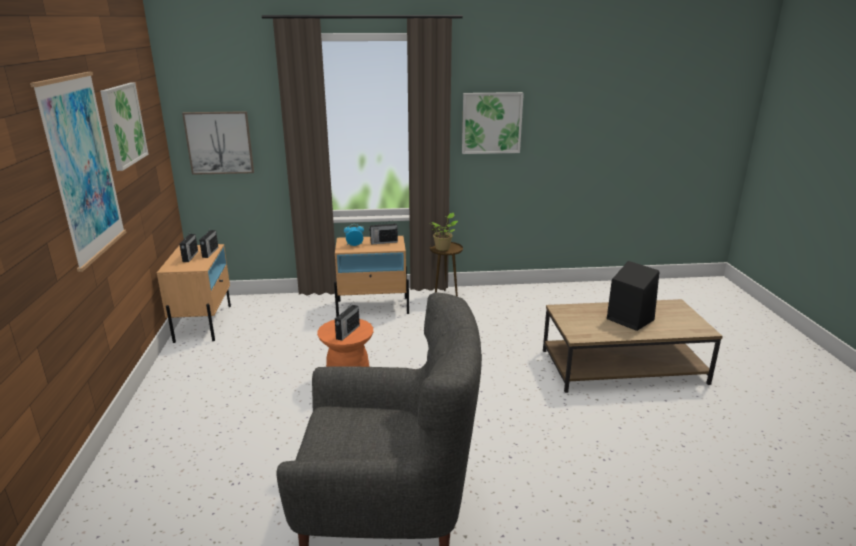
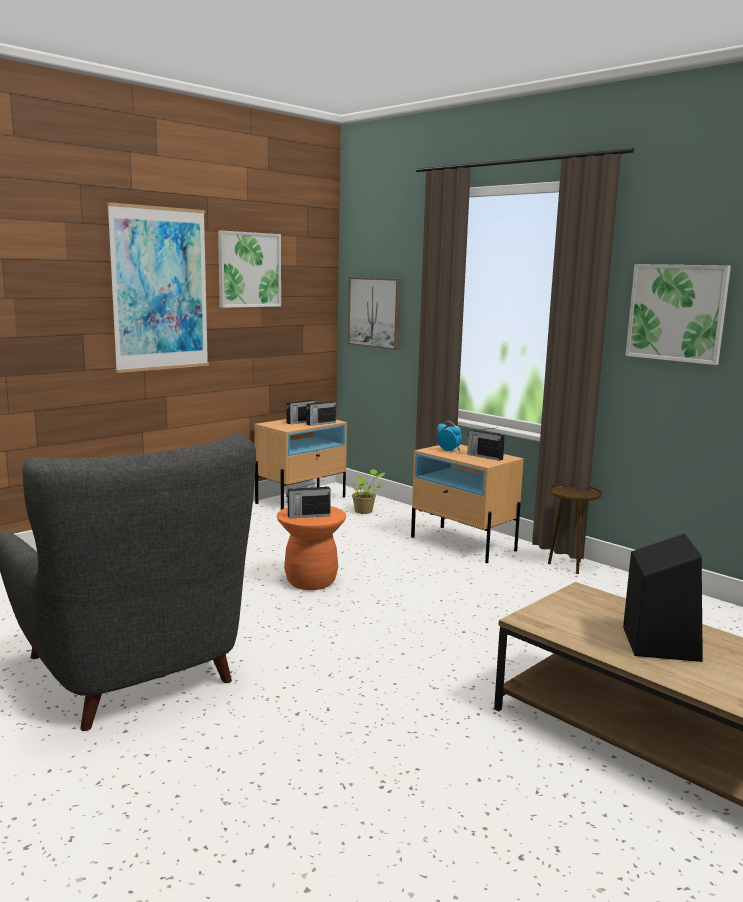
camera: 50 degrees right, 10 degrees down
(443, 248) = (573, 491): potted plant -> potted plant (365, 511)

